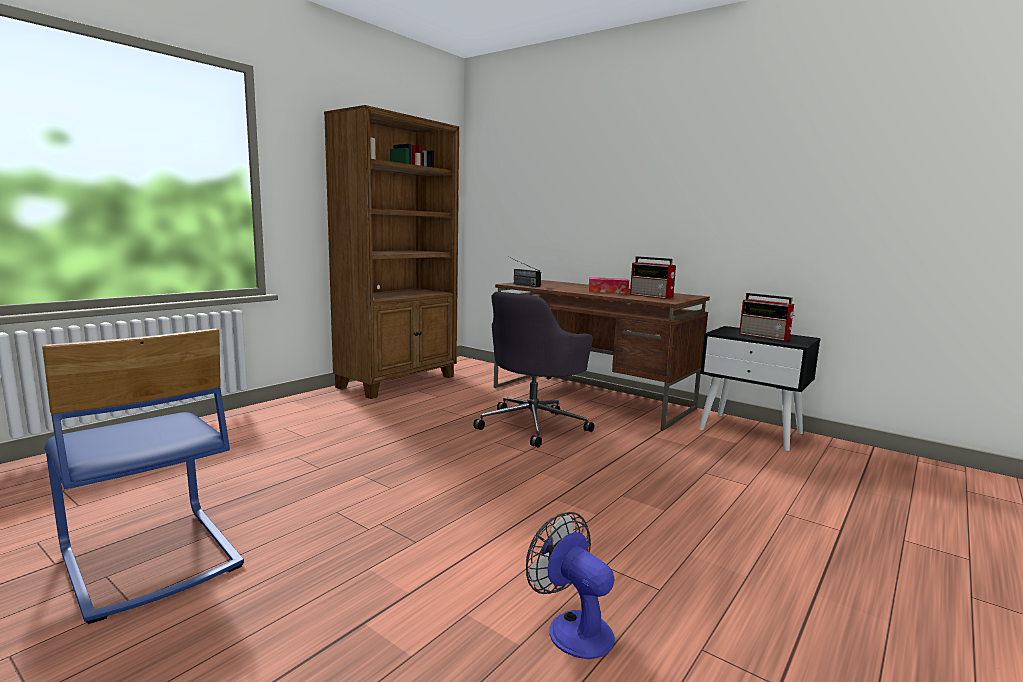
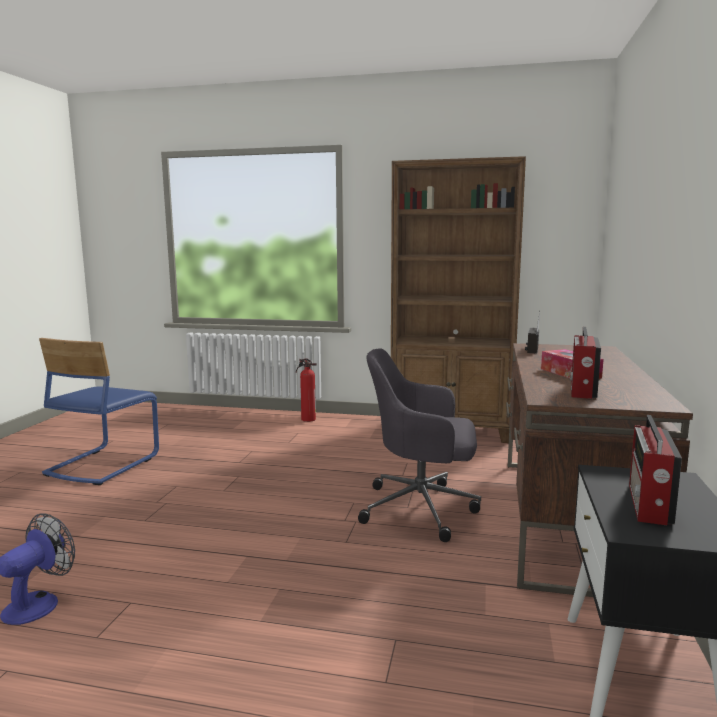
camera: 65 degrees right, 0 degrees up
(250, 416) = (307, 419): none -> fire extinguisher

